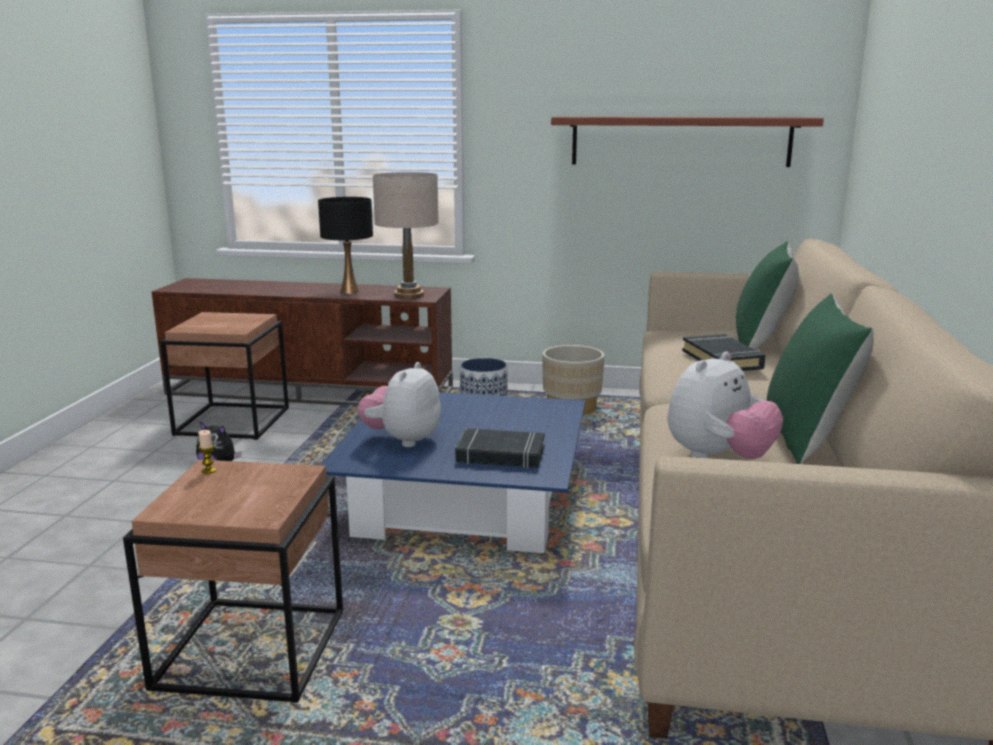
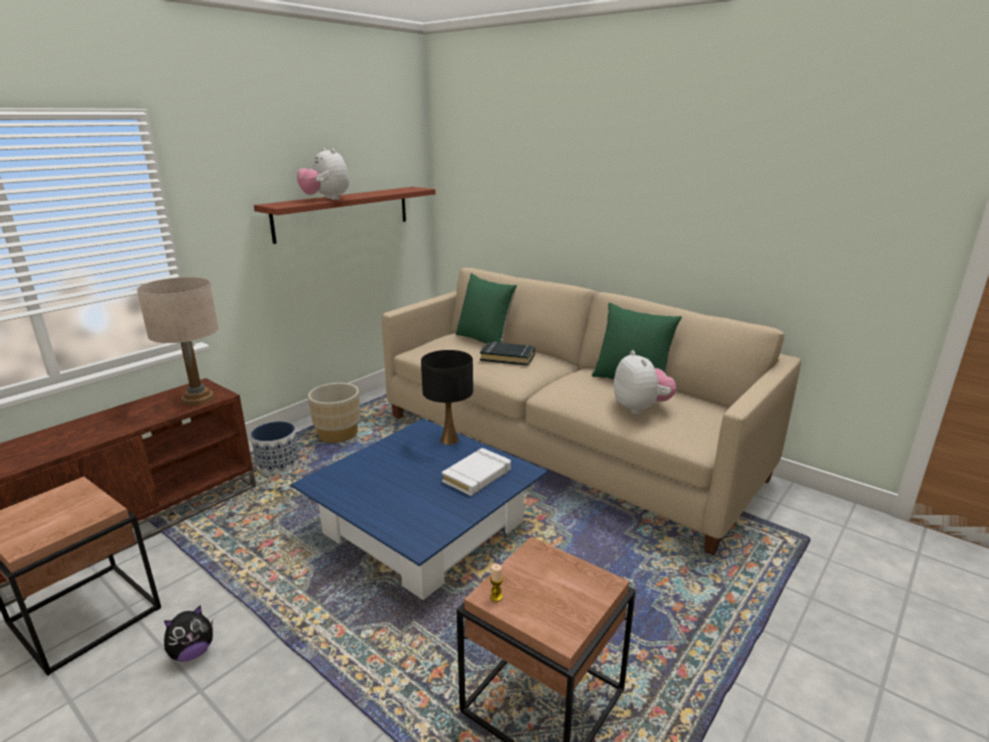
camera: 60 degrees left, 5 degrees up
(349, 291) = (126, 419): black table lamp -> black table lamp (449, 440)
(402, 440) = (408, 506): plush toy -> plush toy (326, 199)
(500, 455) = (477, 476): black book -> white book

